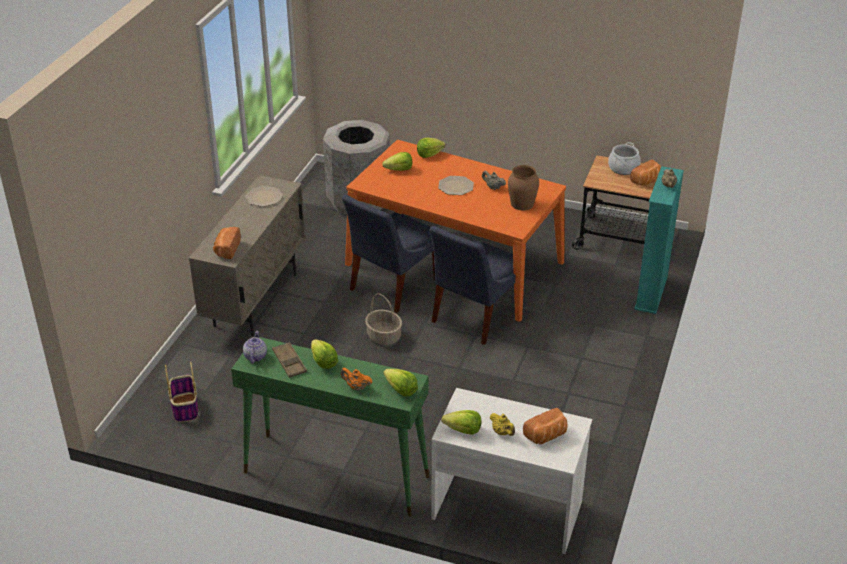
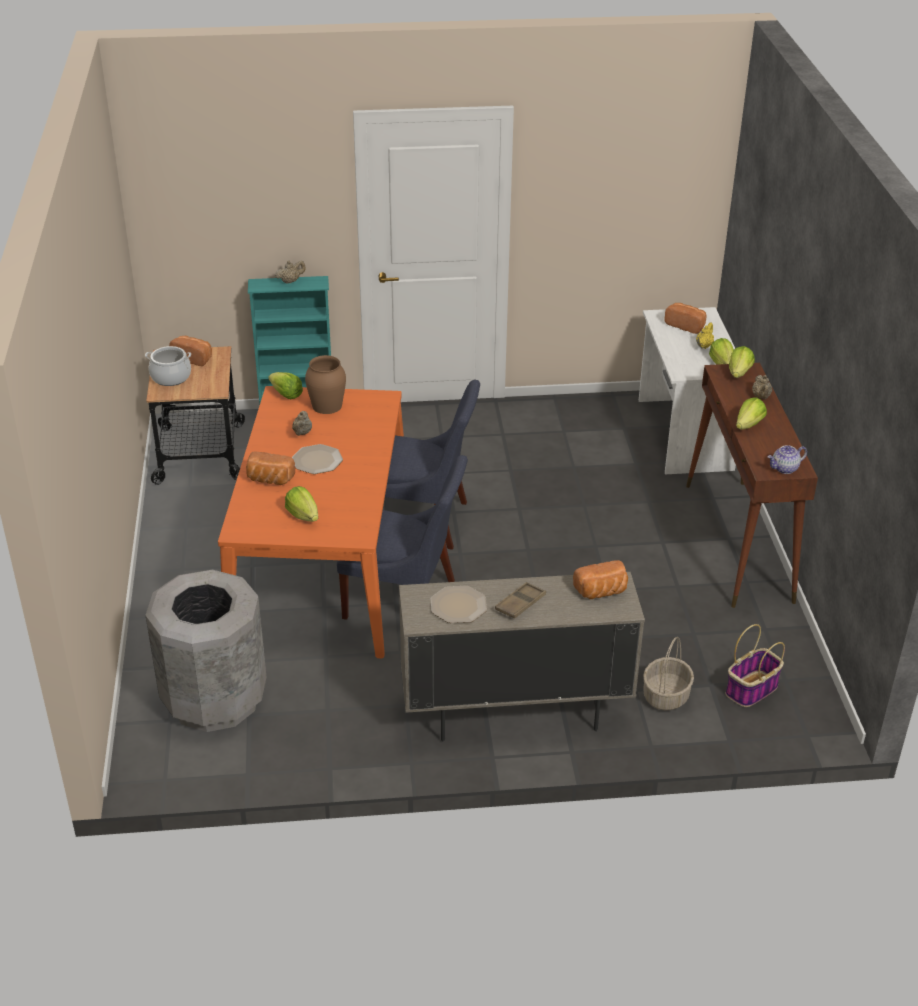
camera: 115 degrees left, 0 degrees up
(289, 362) = (770, 445): brown tray -> brown tray (520, 604)
(335, 474) = (738, 542): green console table -> brown console table
(356, 387) = (761, 397): orange teapot -> beige teapot
(383, 336) = (505, 577): basket -> basket (666, 696)
(429, 154) = (247, 501): lettuce -> lettuce (286, 394)
(446, 166) = (269, 480): none -> bread

